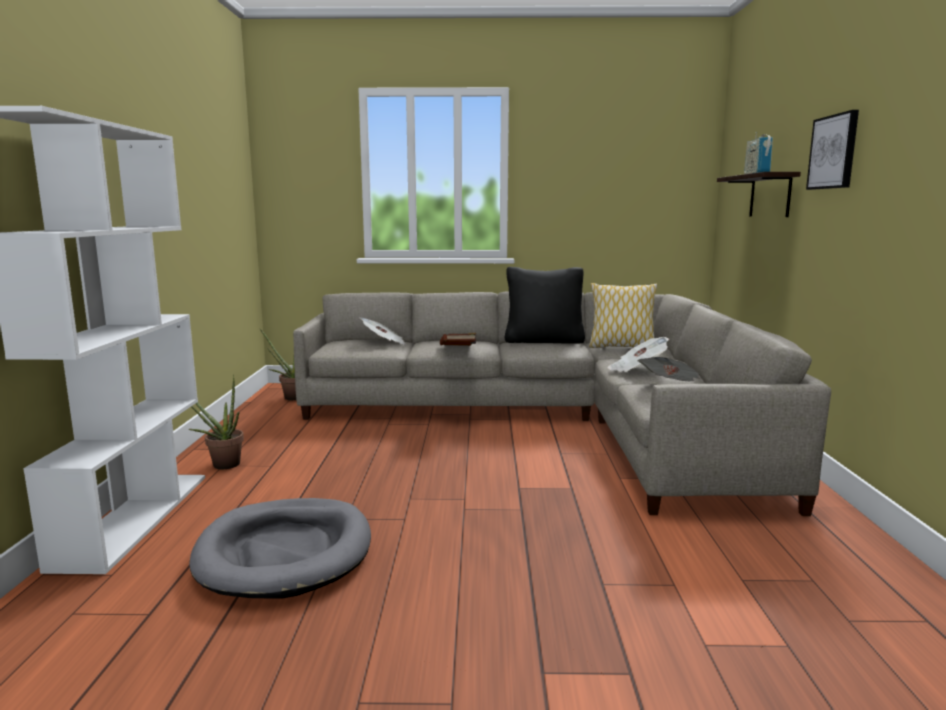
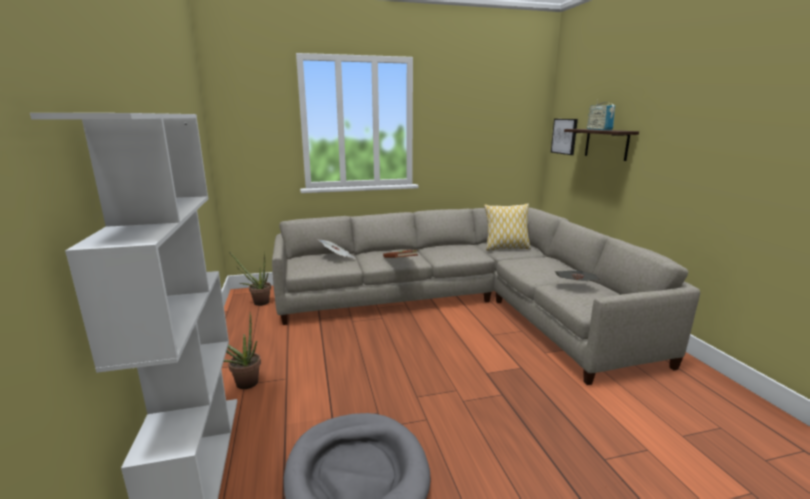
camera: 15 degrees left, 5 degrees up
(544, 341) = (451, 246): black pillow -> none
(637, 369) = (536, 270): newspaper -> none
(833, 152) = (674, 122): picture -> picture (564, 136)

